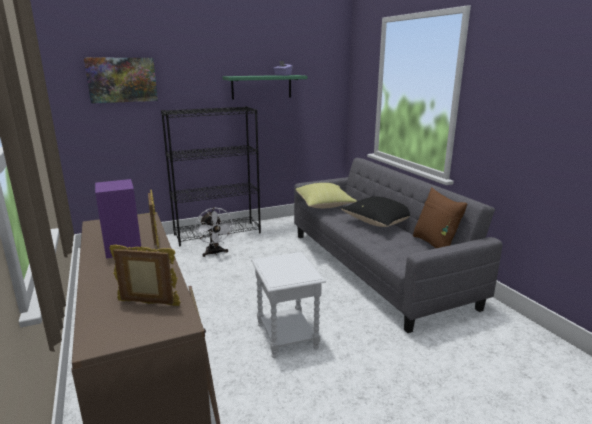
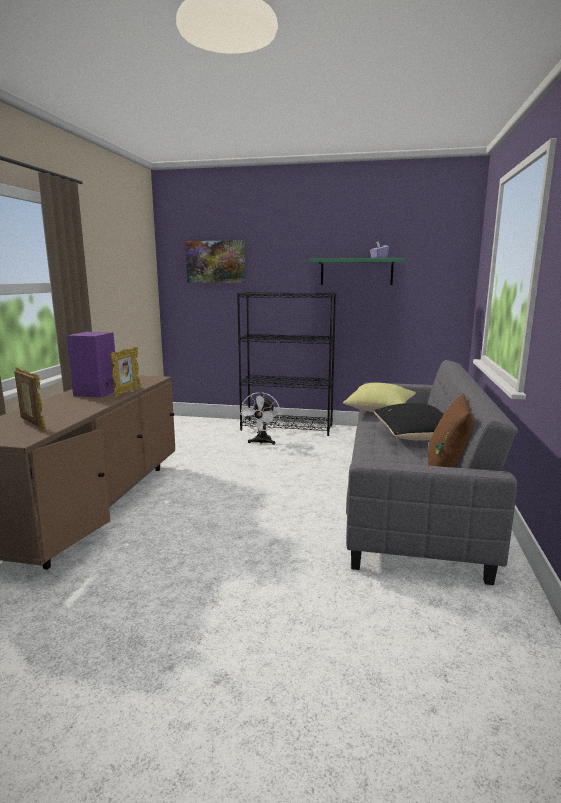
camera: 35 degrees right, 5 degrees down
(288, 335) = (227, 525): white side table -> none

